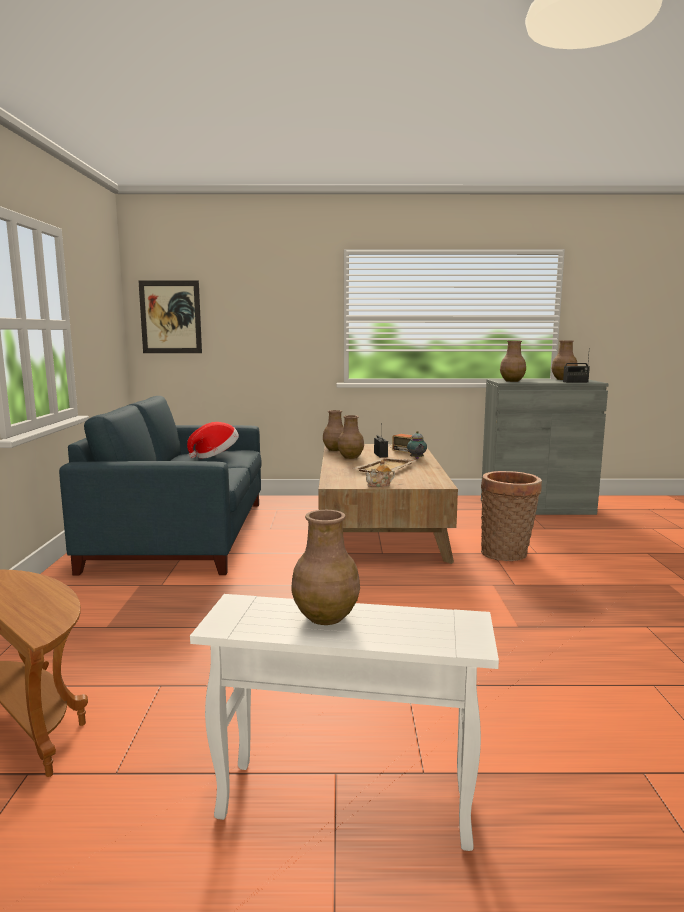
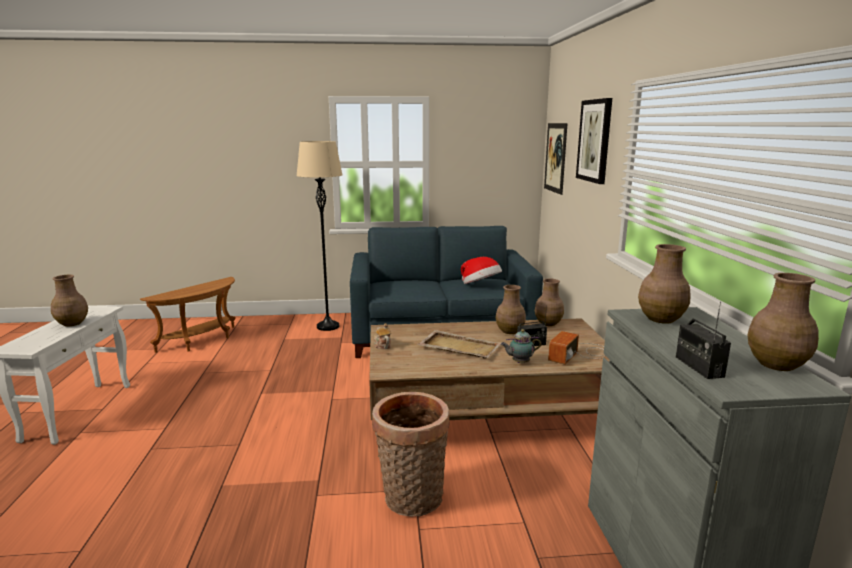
camera: 85 degrees right, 5 degrees up
(81, 595) = (328, 326): none -> beige floor lamp
(273, 296) = (595, 140): none -> picture

